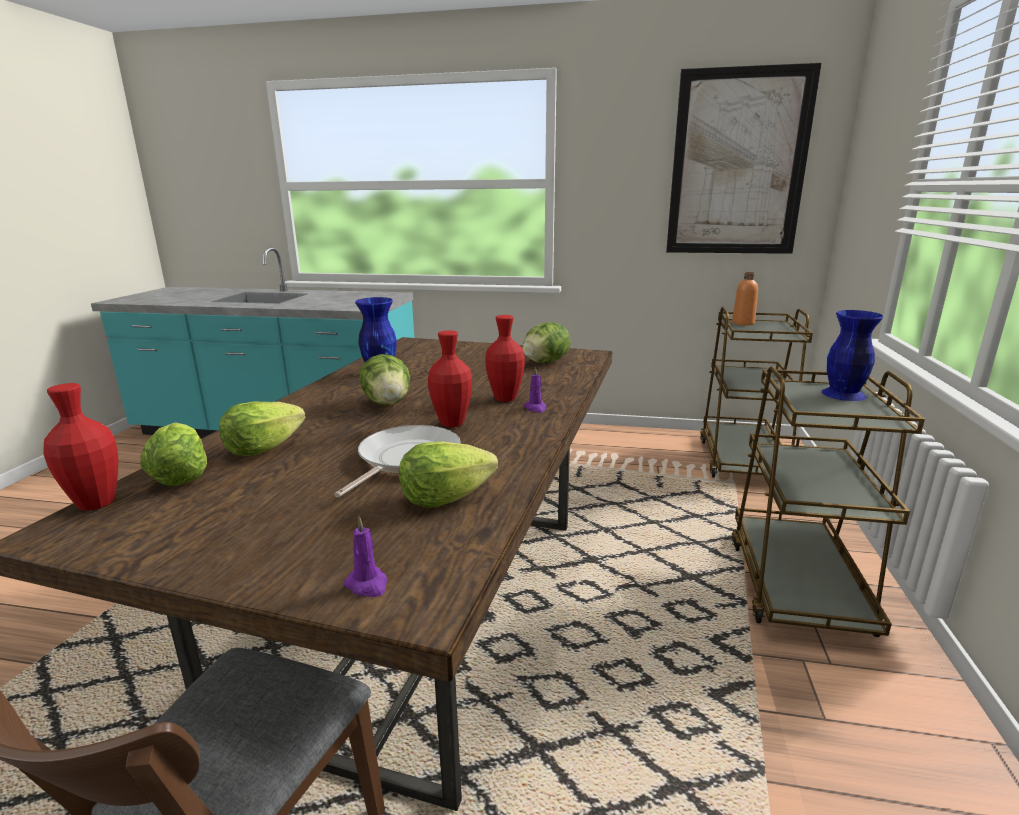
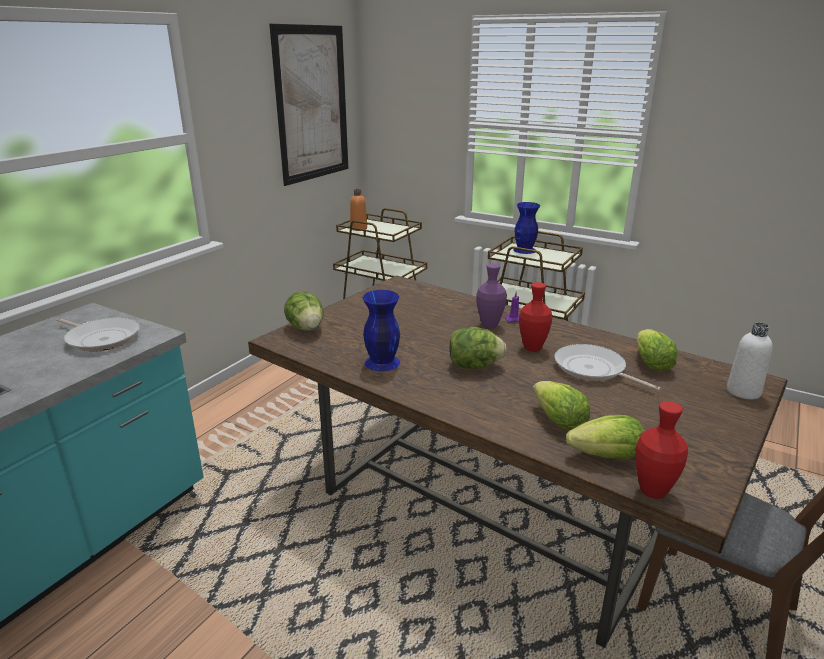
camera: 70 degrees left, 5 degrees up
(353, 302) = (101, 338): none -> frying pan
(368, 585) = (743, 391): purple candle -> white bottle
(505, 399) = (489, 325): red vase -> purple vase
(545, 362) = (409, 299): lettuce -> lettuce (306, 328)

